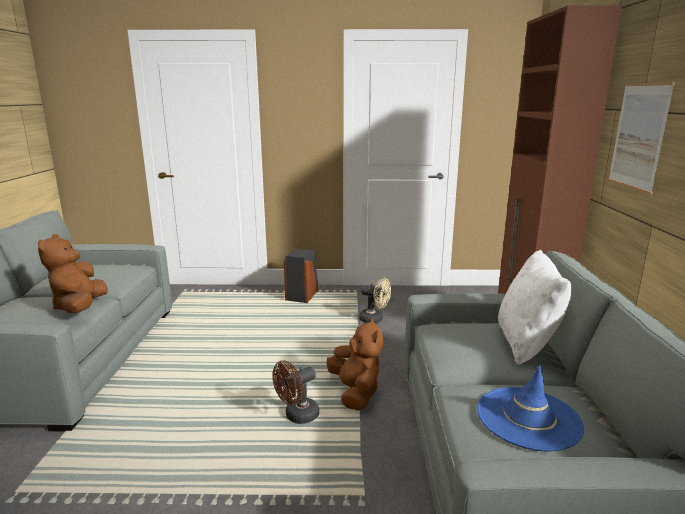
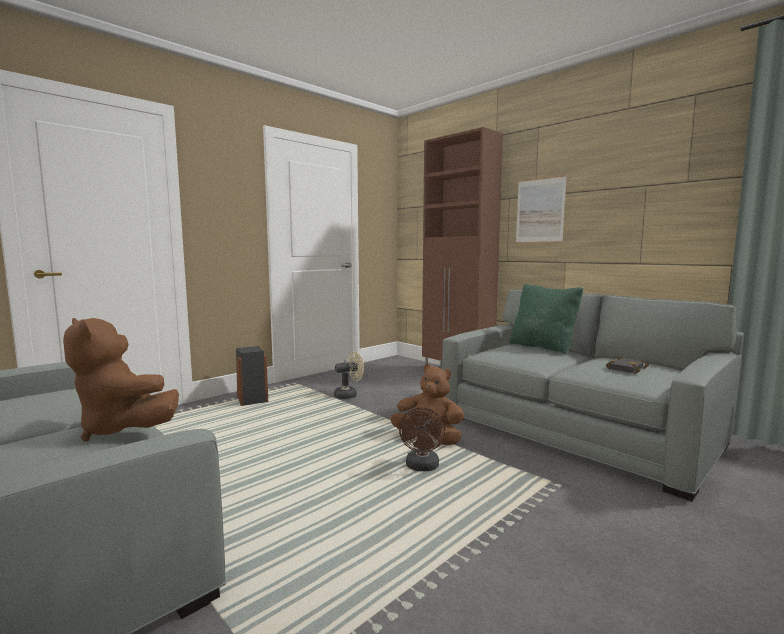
camera: 45 degrees left, 10 degrees down
(527, 343) = (543, 347): white pillow -> green pillow
(528, 418) = (625, 368): blue hat -> black book

